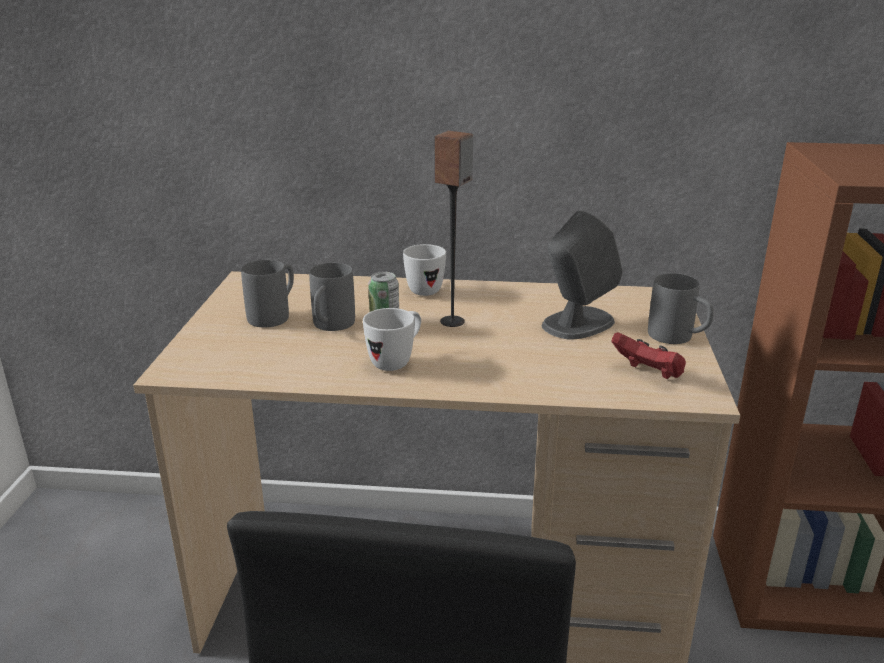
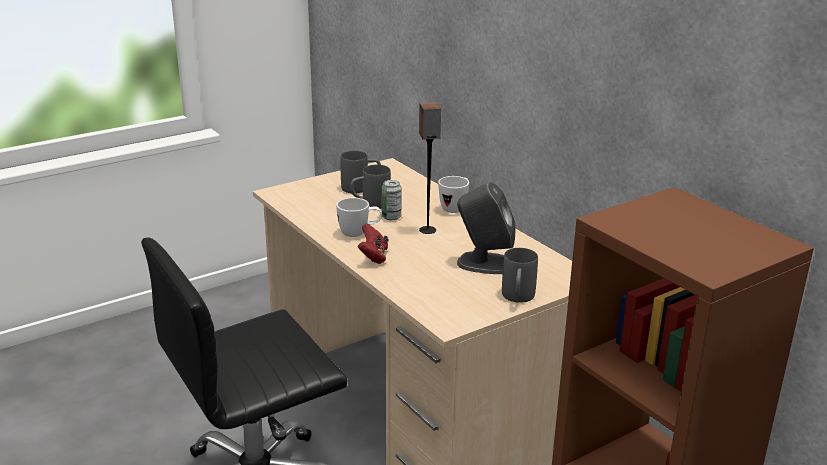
camera: 50 degrees right, 0 degrees up
(648, 374) = (452, 302): red game controller -> red game controller (373, 256)

